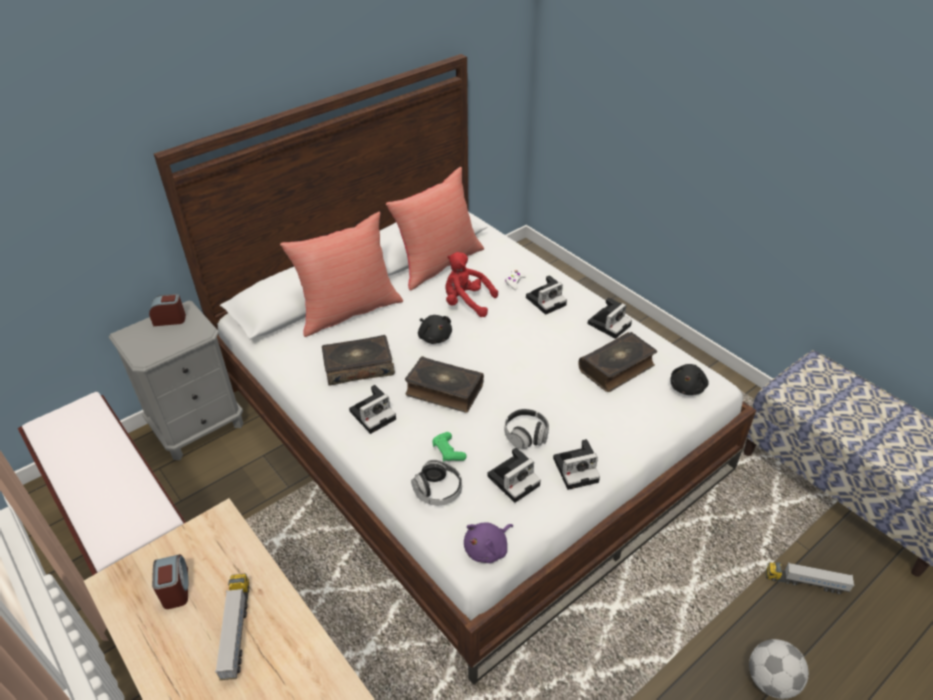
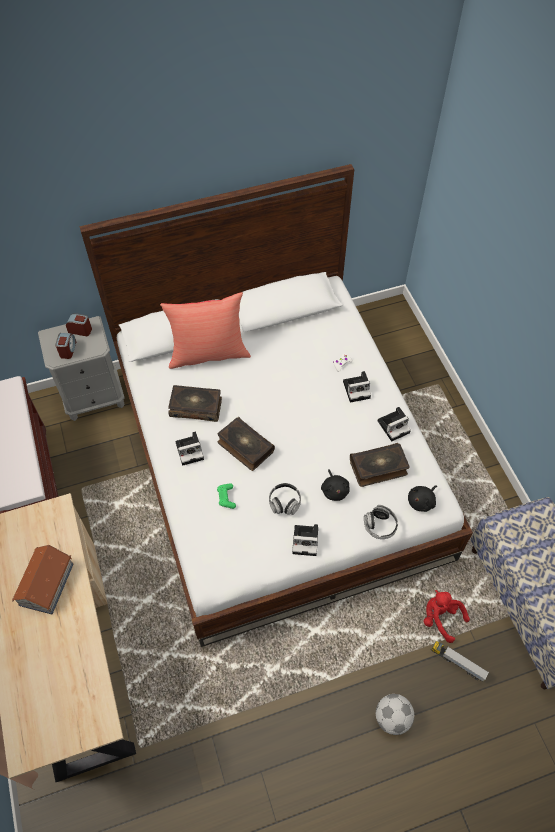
camera: 20 degrees right, 15 degrees up
(176, 588) = (21, 545): alarm clock -> alarm clock (68, 350)
(236, 631) = (46, 584): toy truck -> toy house
(434, 337) = (259, 397): black plush toy -> black plush toy (334, 490)
(438, 263) = (292, 327): red pillow -> none
(438, 491) = (207, 525): headphones -> headphones (380, 526)
(466, 302) = (296, 372): red plush toy -> red plush toy (440, 618)
(488, 549) = (221, 577): purple plush toy -> none
(514, 479) = (260, 534): camera -> none

